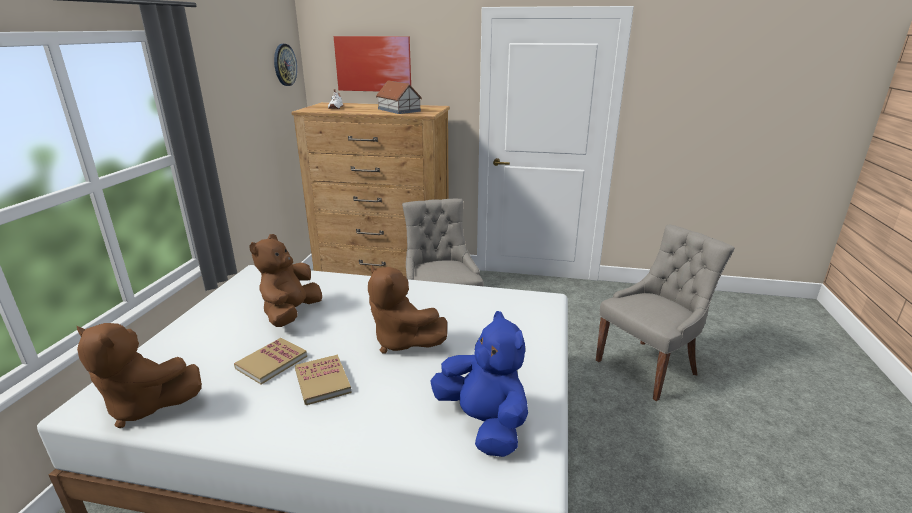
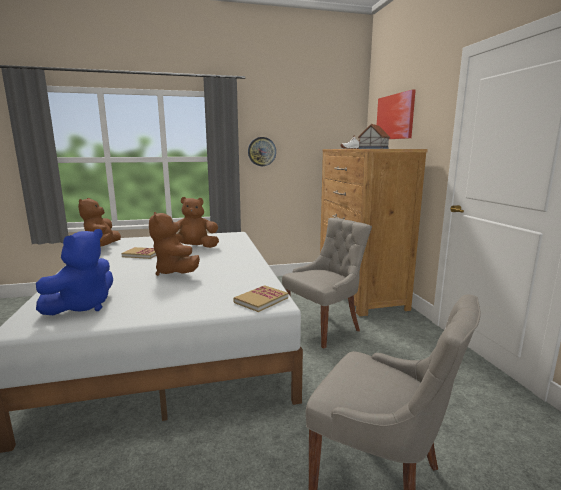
camera: 65 degrees right, 10 degrees down
(284, 65) = (341, 120): wall clock -> wall clock (262, 151)
(322, 381) = (126, 265): book -> book (261, 300)
(402, 341) = (176, 272): brown plush toy -> brown plush toy turned 45 degrees counterclockwise

